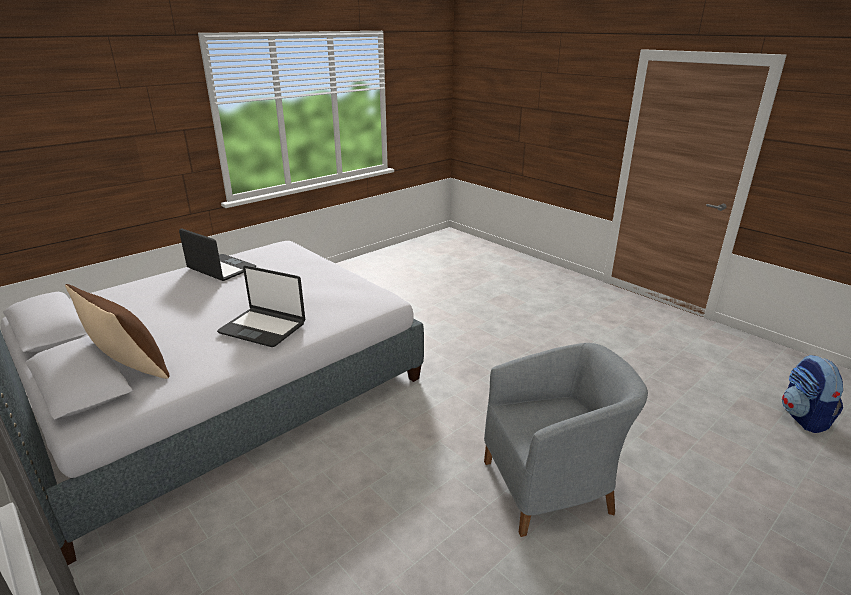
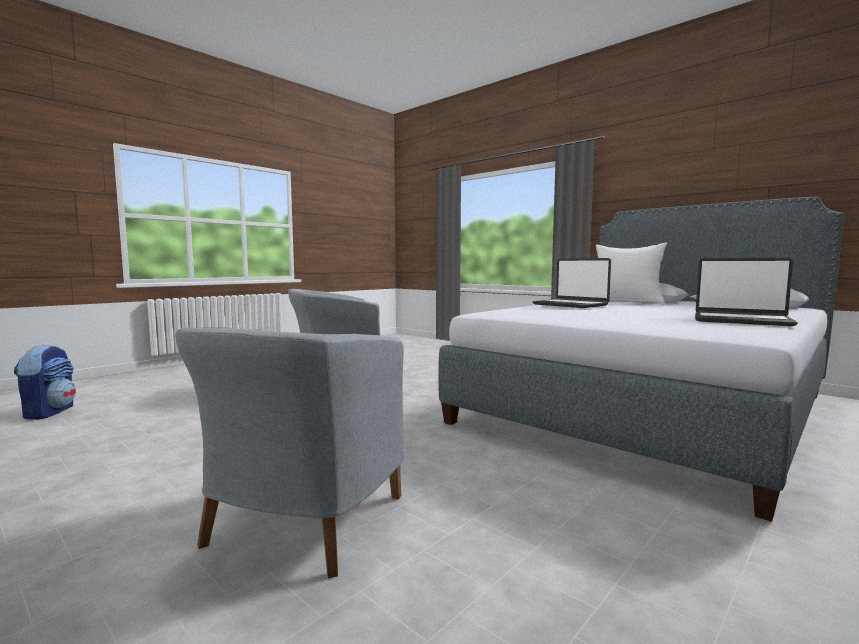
camera: 175 degrees right, 20 degrees down
(128, 367) = (626, 301): brown pillow -> white pillow
(263, 328) = (570, 305): laptop -> laptop turned 150 degrees counterclockwise
(493, 310) = (302, 523): none -> grey armchair

